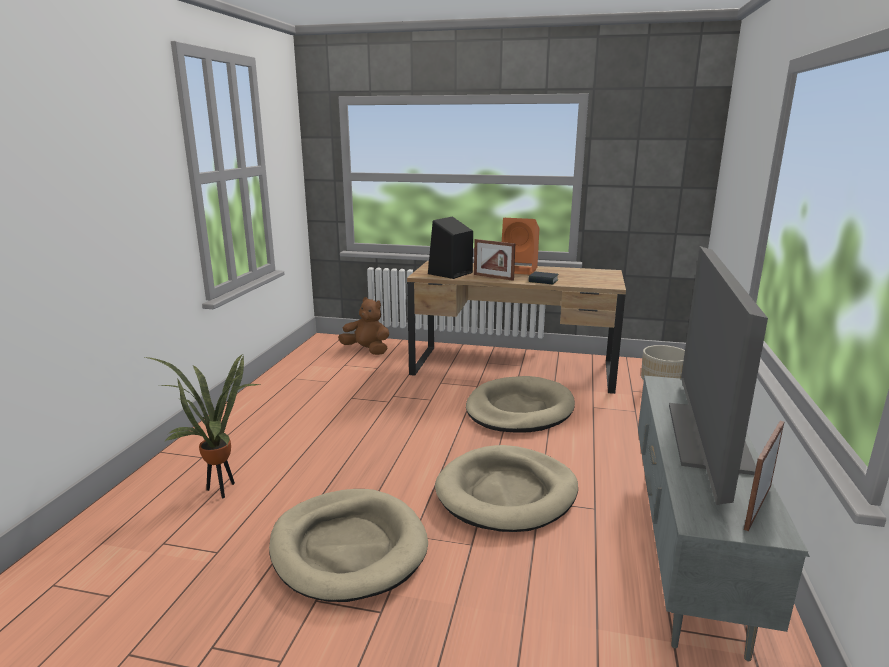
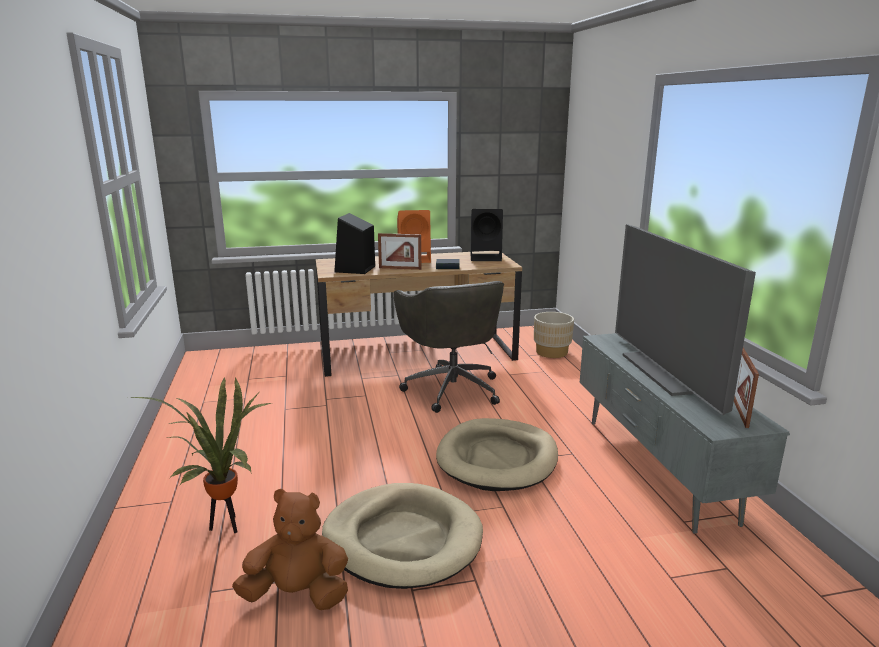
camera: 25 degrees left, 0 degrees up
(367, 350) = (260, 360): brown plush toy -> brown plush toy (297, 594)
(519, 409) = (452, 388): beige dog bed -> grey office chair
(598, 276) = (486, 257): none -> black speaker

